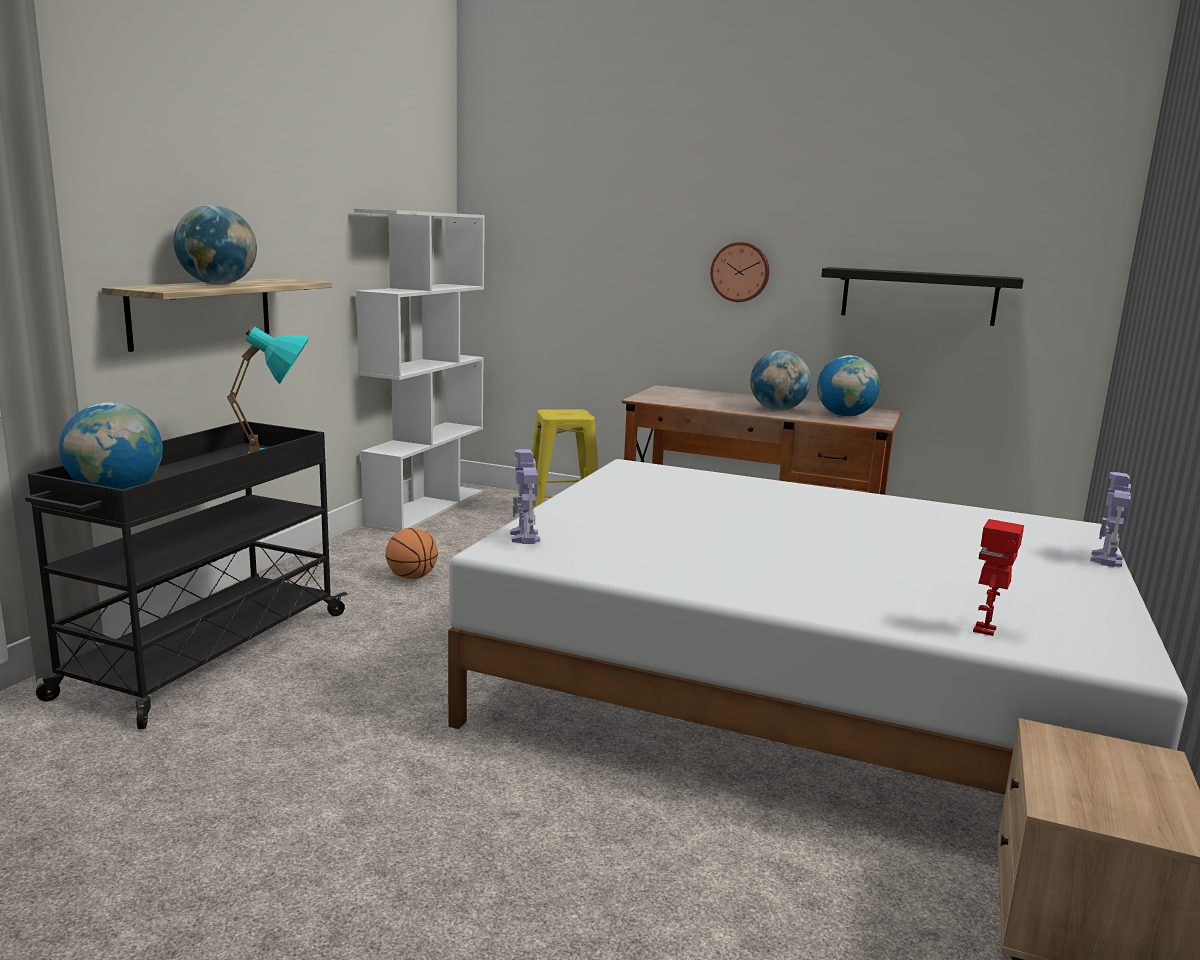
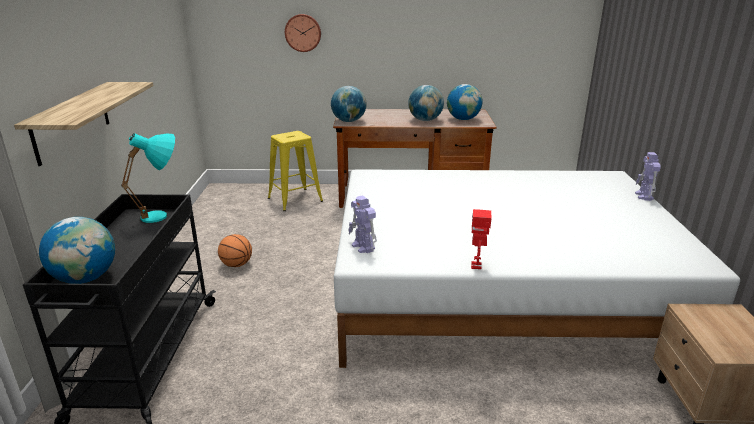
camera: 20 degrees left, 10 degrees up
(218, 284) = (89, 102): globe -> globe (349, 121)
(426, 508) = (205, 208): white bookcase -> none
(740, 272) = (386, 34): wall clock -> wall clock (303, 32)
(918, 296) = (492, 43): black shelf -> none
(986, 630) = (637, 259): toy robot -> toy robot (477, 266)

